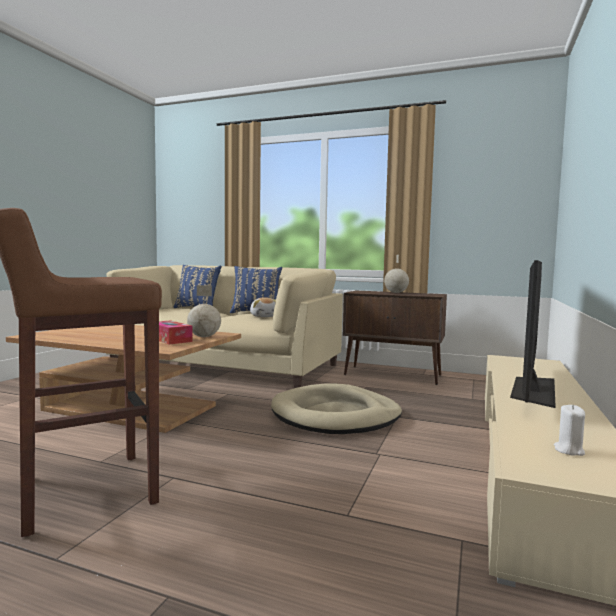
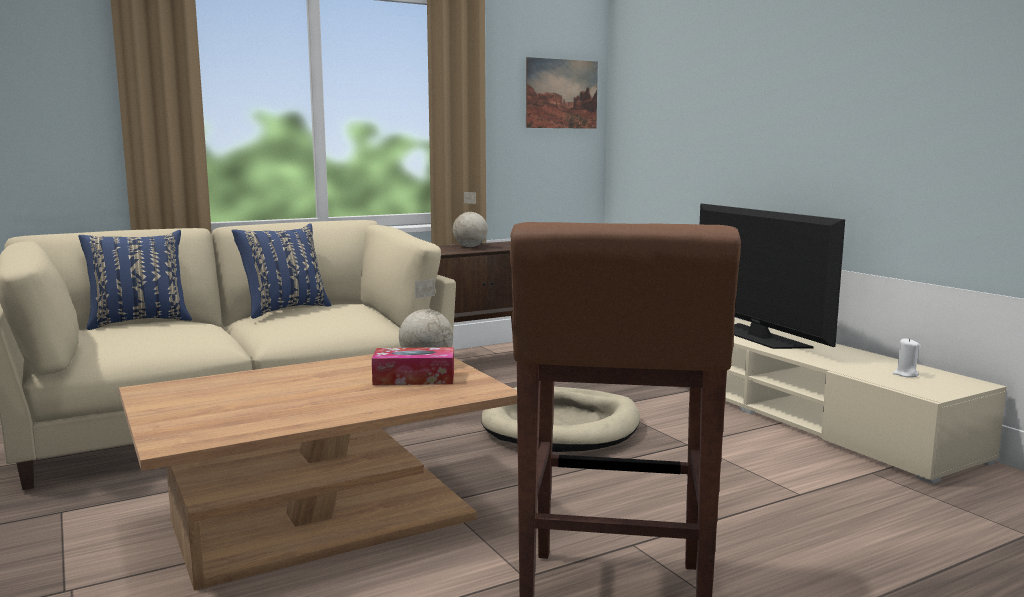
camera: 50 degrees left, 5 degrees up
(264, 316) = (336, 313): plush toy -> none
(509, 184) = (561, 94): none -> picture

